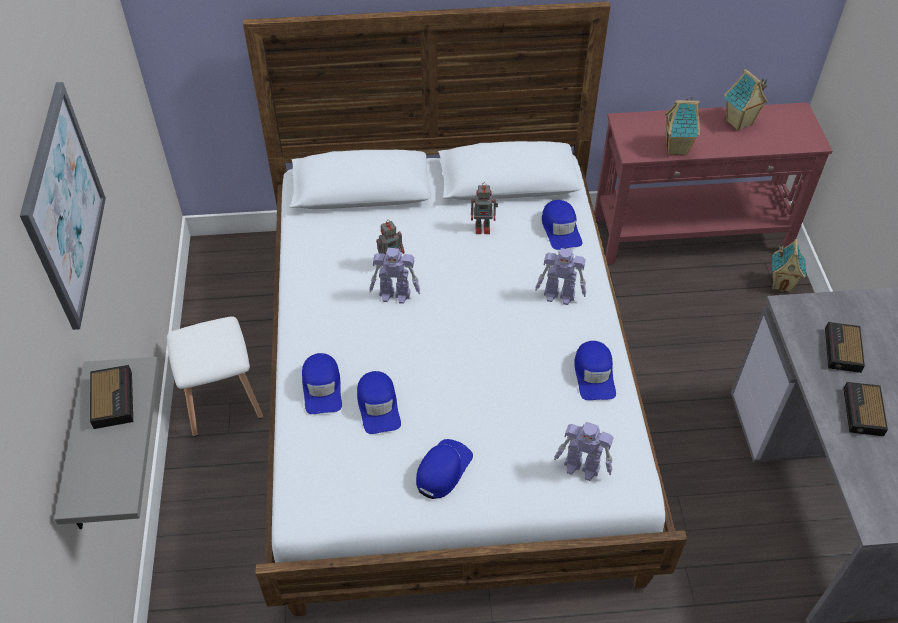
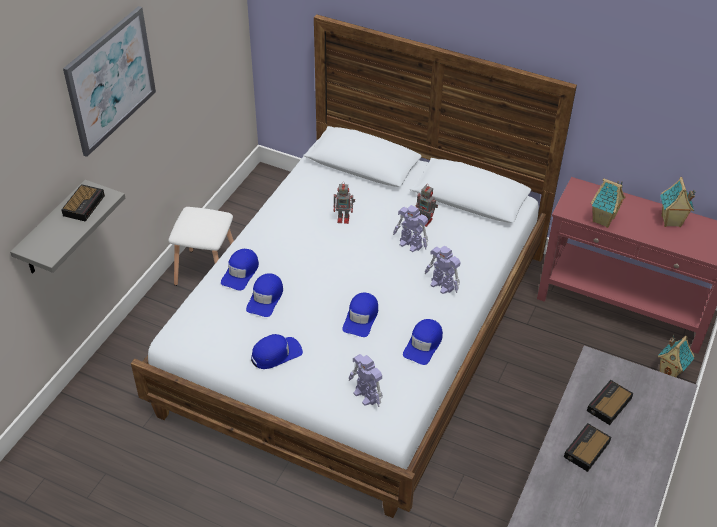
camera: 30 degrees right, 5 degrees down
(395, 295) = (331, 238): toy robot -> toy robot (411, 244)
(561, 229) = (480, 244): blue cap -> blue cap (361, 318)

